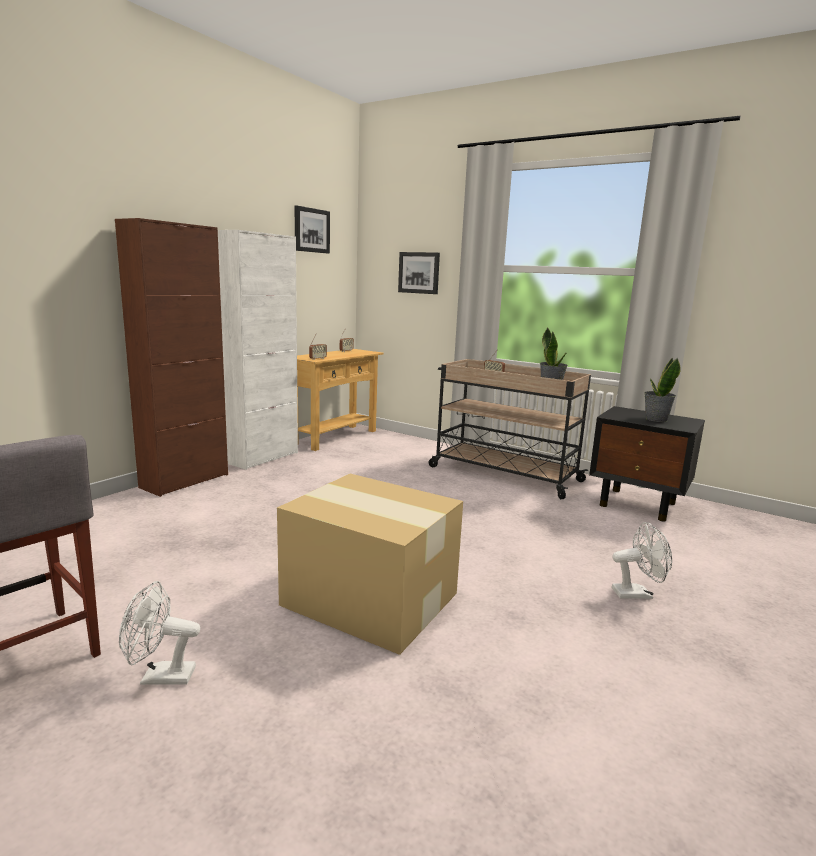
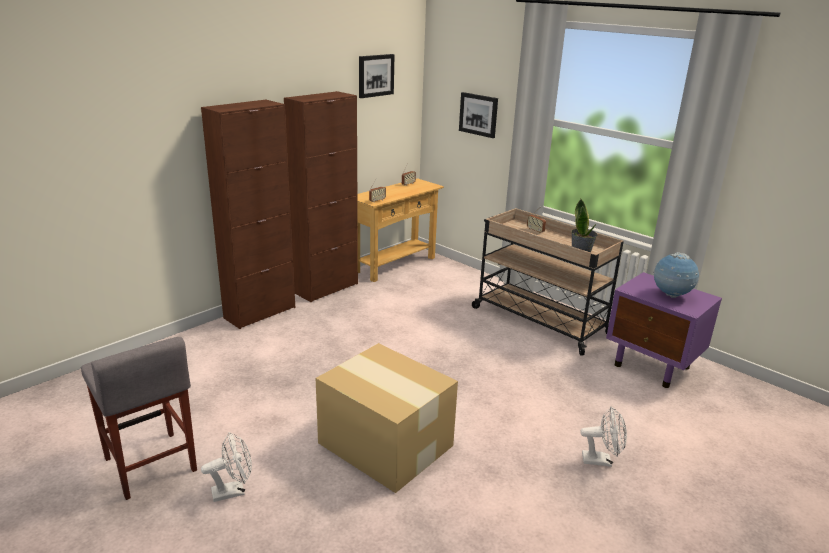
camera: 10 degrees right, 10 degrees up
(159, 677) = (233, 491): white fan -> white fan turned 150 degrees clockwise
(262, 458) = (326, 288): white cabinet -> brown cabinet
(639, 504) = (653, 366): black nightstand -> purple nightstand
(656, 419) = (671, 295): potted plant -> globe

